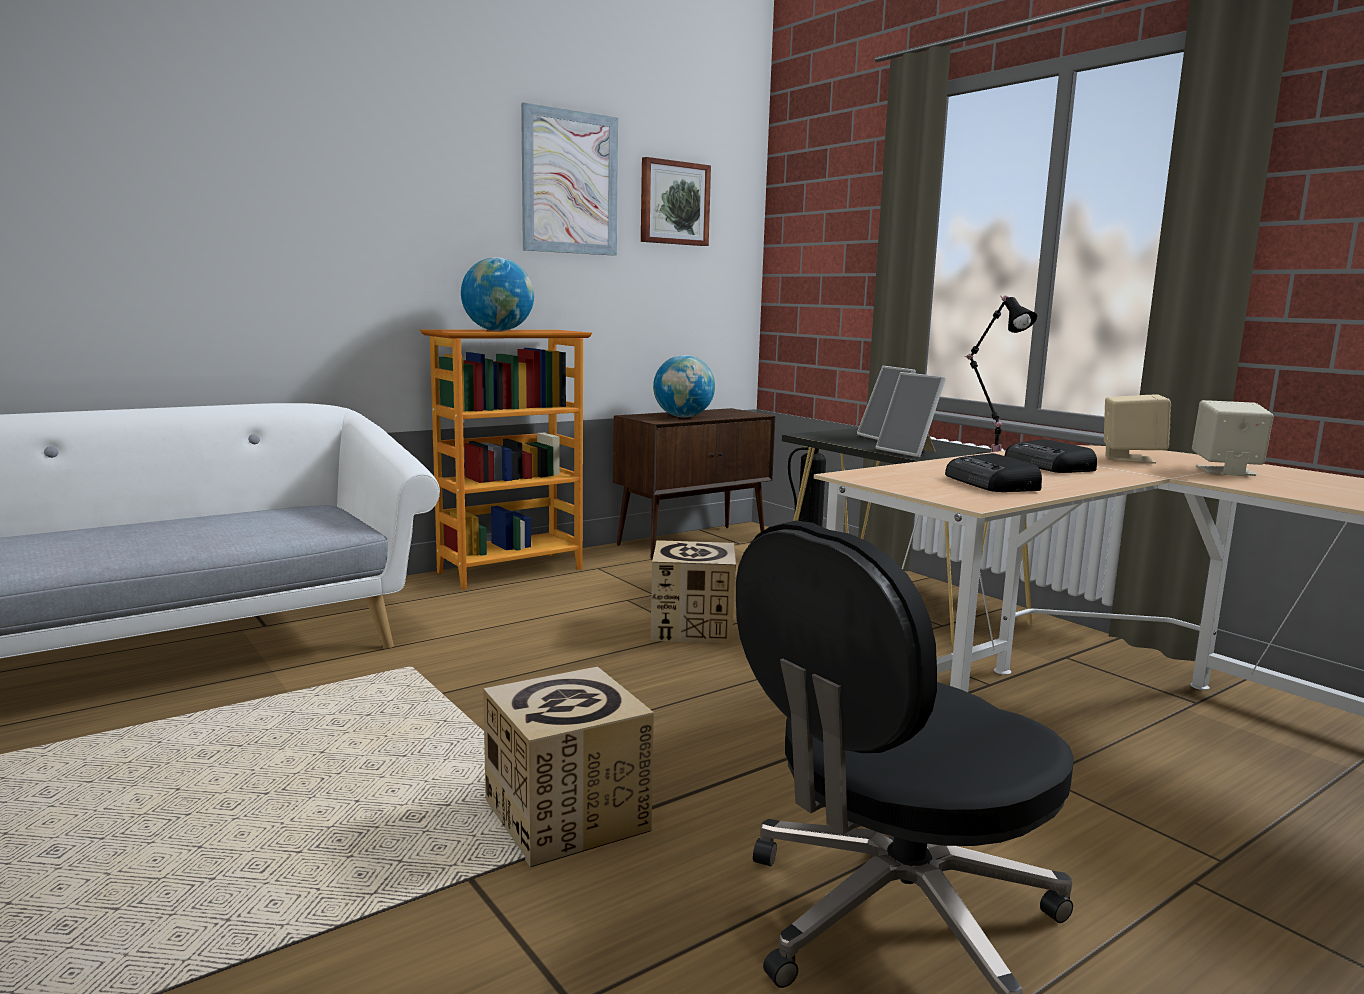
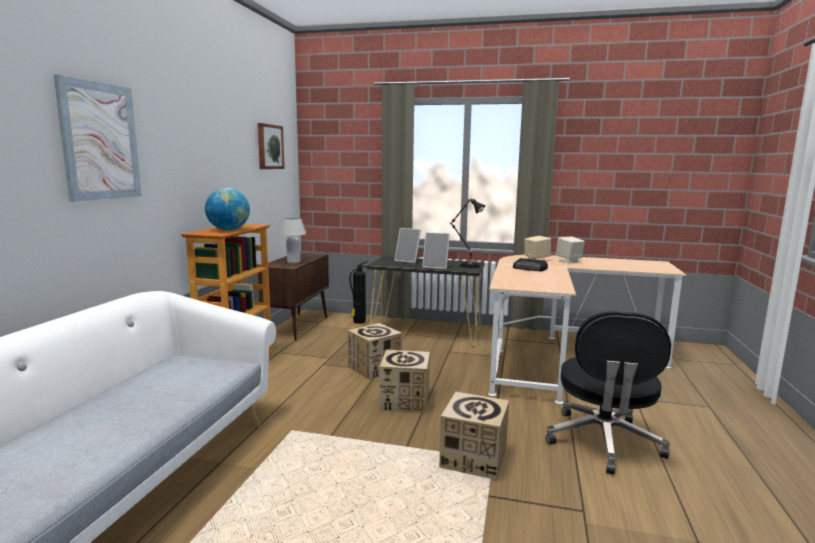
camera: 40 degrees left, 0 degrees up
(570, 183) = (233, 138): picture -> picture (100, 141)
(641, 688) = (405, 401): none -> cardboard box
(683, 417) = (293, 262): globe -> white table lamp
(992, 484) = (542, 280): radio -> none

